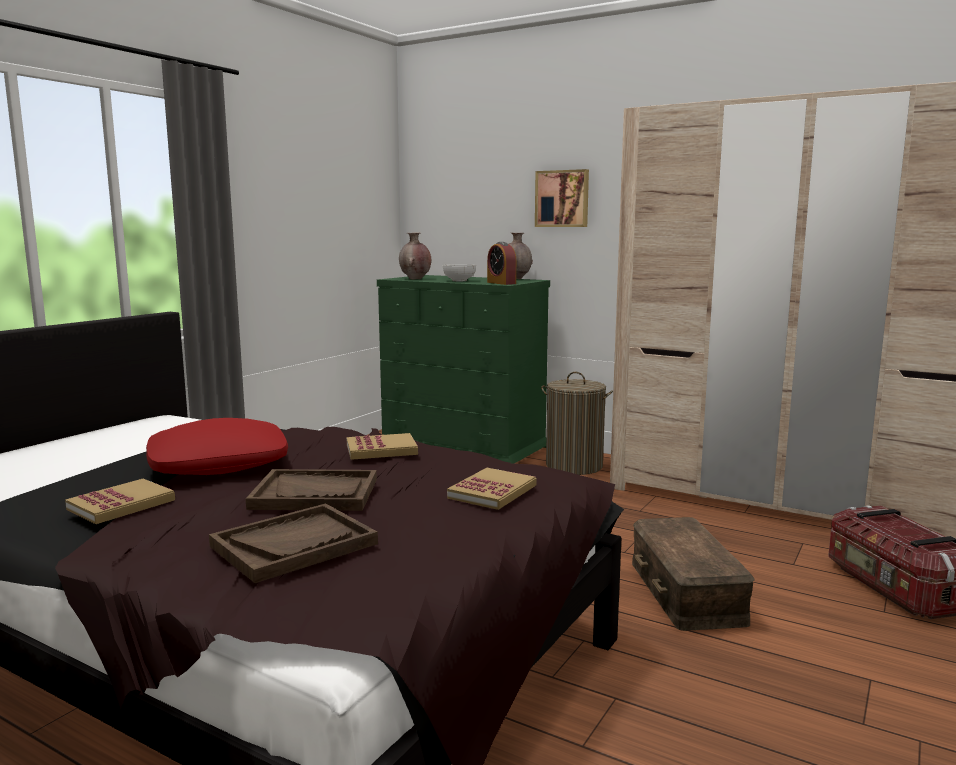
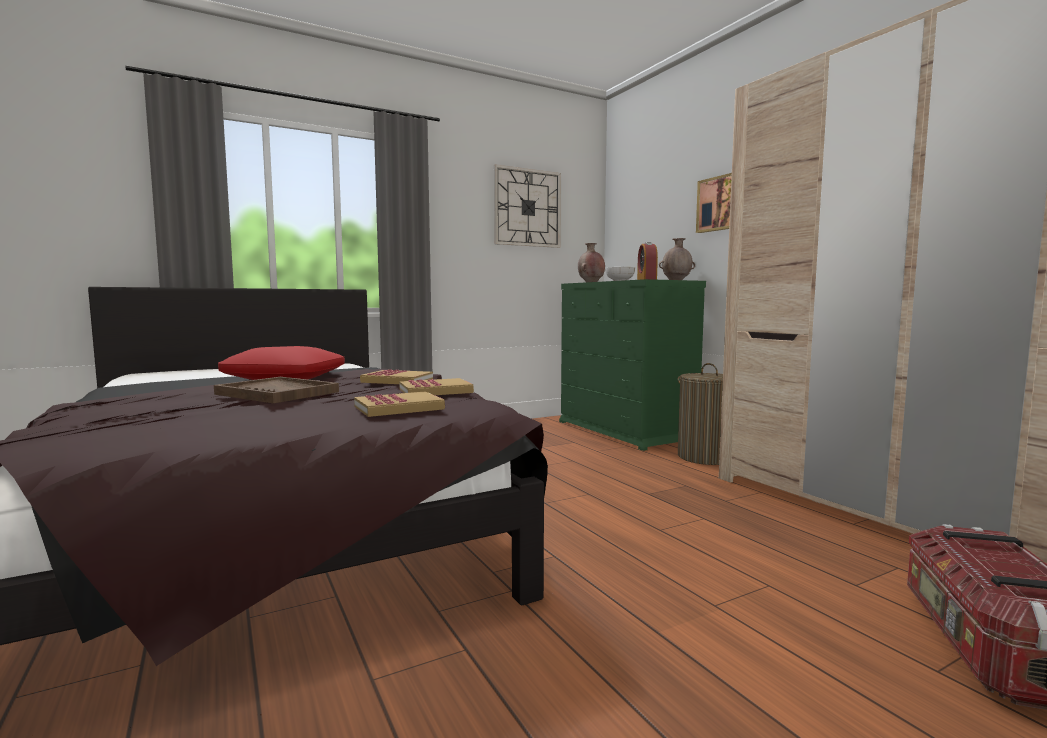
camera: 30 degrees right, 5 degrees down
(121, 505) = (173, 387): book -> book (435, 391)
(294, 545) = (173, 412): brown tray -> none
(327, 183) = (527, 208): none -> wall clock
(687, 591) = (681, 578): brown storage box -> none

